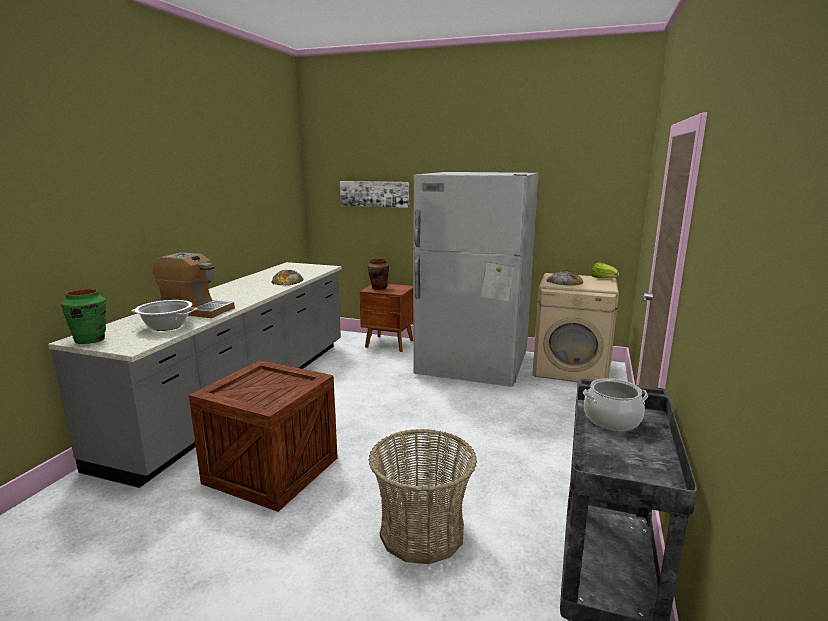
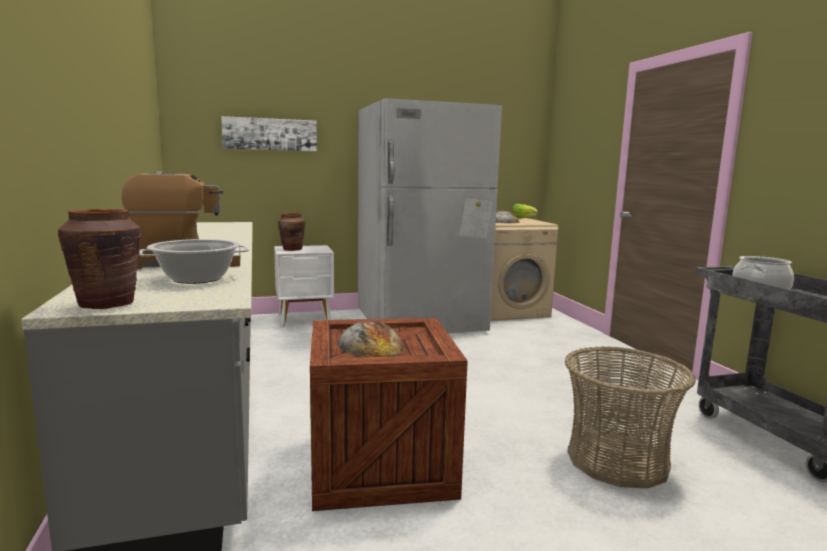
camera: 35 degrees left, 5 degrees down
(90, 340) = (107, 304): green vase -> brown vase
(287, 281) = (226, 234): bread -> bread (370, 344)
(389, 344) = (305, 319): brown nightstand -> white nightstand

